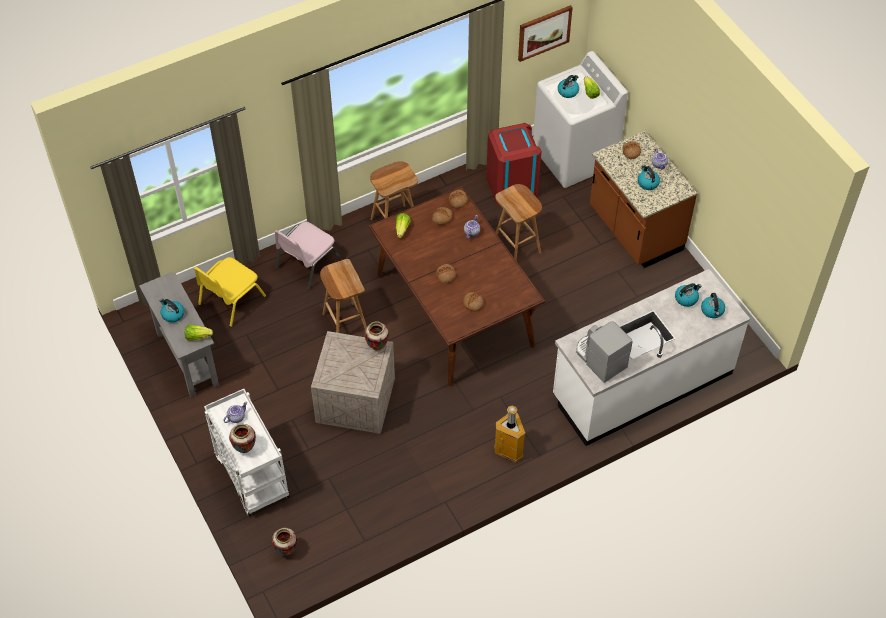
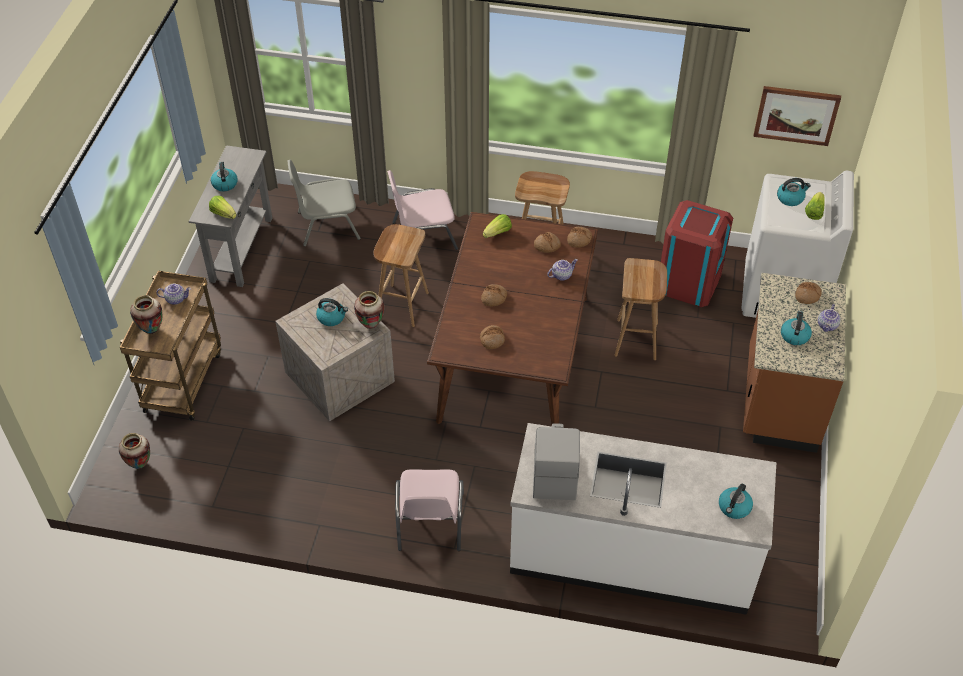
camera: 40 degrees right, 5 degrees down
(230, 300) = (327, 225): yellow chair -> grey chair
(251, 477) = (183, 380): white cart -> brown cart
(509, 451) = (429, 523): trash can -> pink chair
(686, 298) = (716, 475): kettle -> kettle (332, 317)

